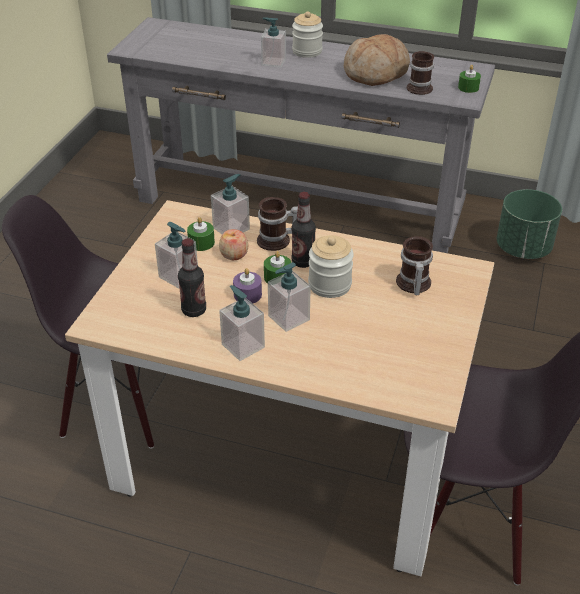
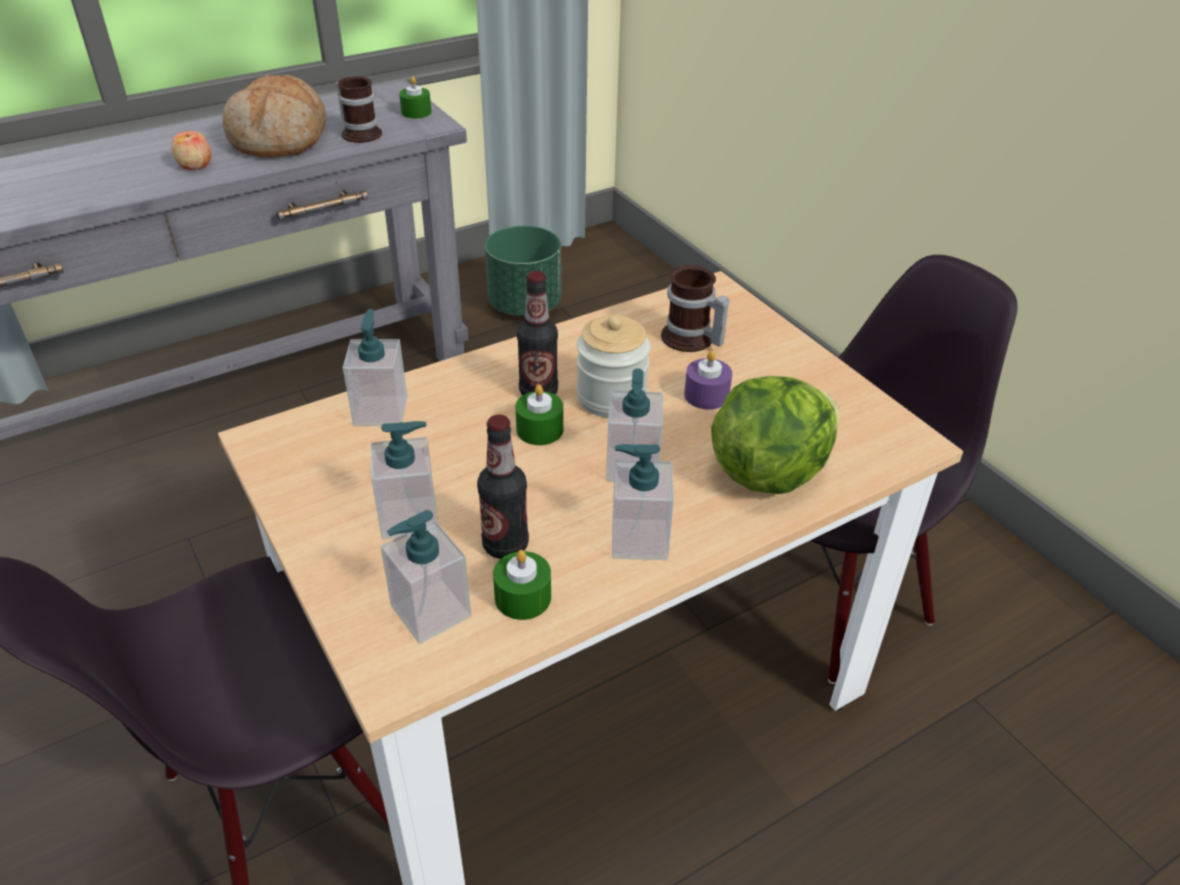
camera: 50 degrees left, 0 degrees up
(201, 243) = (368, 454): green candle -> green candle (523, 597)
(234, 254) = (438, 439): apple -> apple (195, 165)
(247, 295) = (539, 475): purple candle -> purple candle (706, 395)
(273, 62) = (107, 181): soap dispenser -> soap dispenser (430, 611)
(277, 241) = (467, 389): mug -> none
(307, 51) = (139, 150): jar -> none
(341, 362) = (767, 471): none -> lettuce

